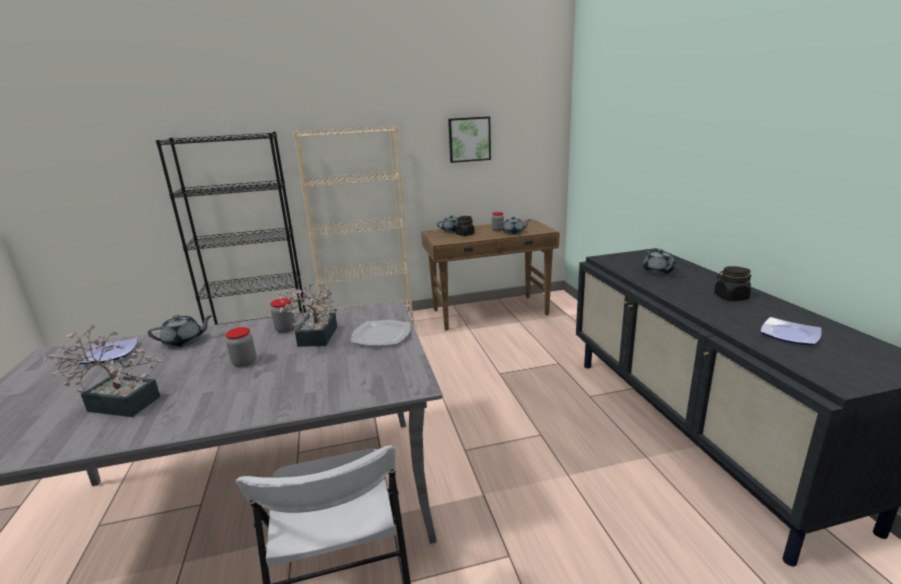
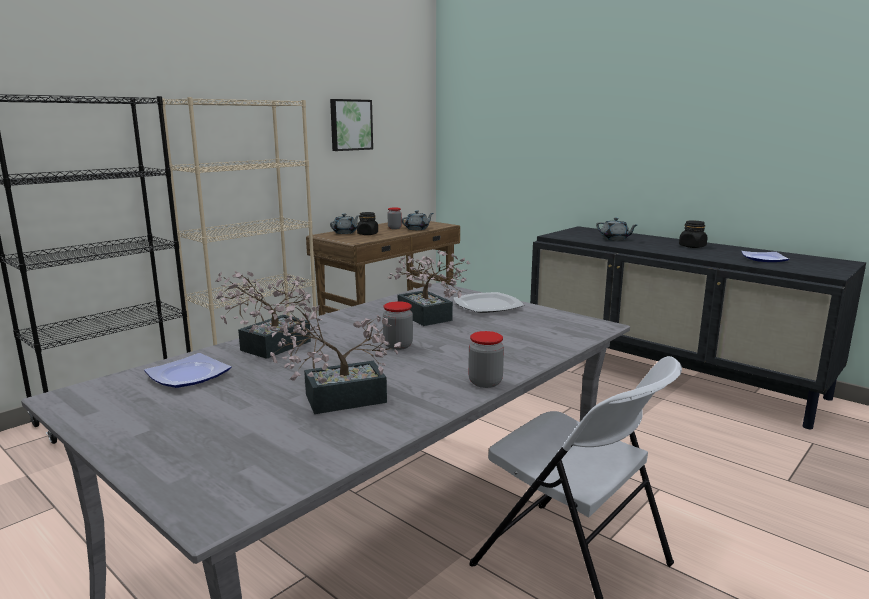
camera: 35 degrees left, 5 degrees down
(184, 342) = (269, 348): grey teapot -> potted plant
(285, 329) = (372, 318): jar -> jar (485, 382)

